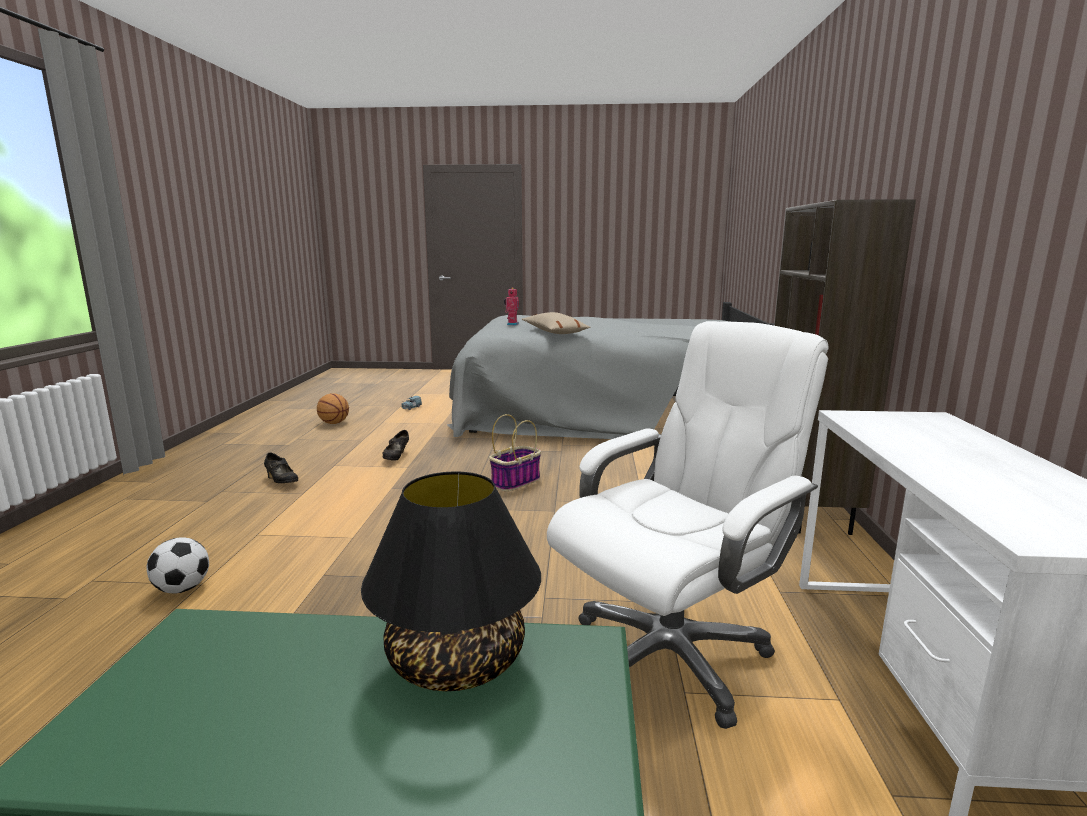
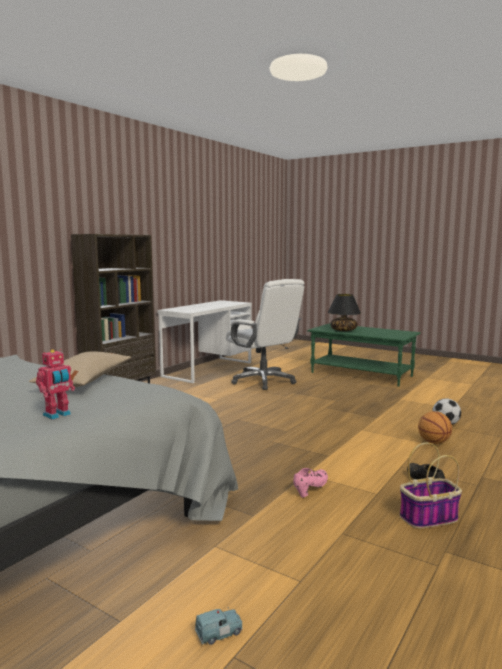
camera: 150 degrees left, 5 degrees down
(334, 423) = (385, 607): basketball -> basketball (434, 442)
(396, 457) = (311, 489): black shoe -> pink shoe
(516, 482) = (234, 440): basket -> basket (428, 518)
(670, 654) = (264, 381): white office chair -> white office chair turned 120 degrees counterclockwise

